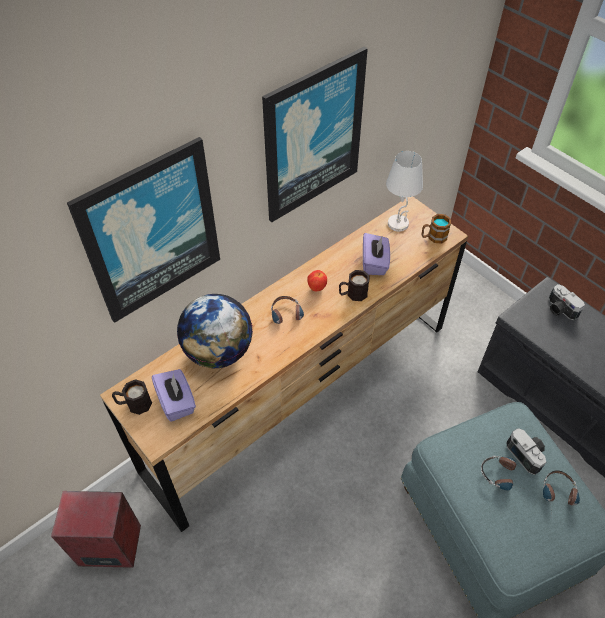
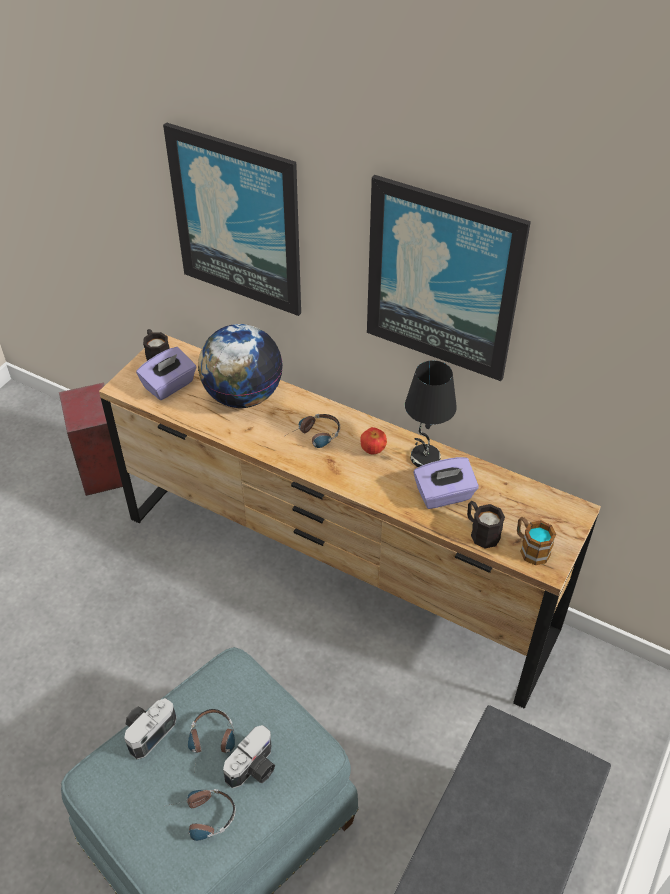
camera: 70 degrees right, 5 degrees down
(337, 262) = (425, 458): none -> black table lamp
(353, 294) = (380, 486): black mug -> black mug (481, 532)
(398, 224) = (531, 504): white table lamp -> none
(559, 309) = (546, 790): camera -> camera (147, 731)

